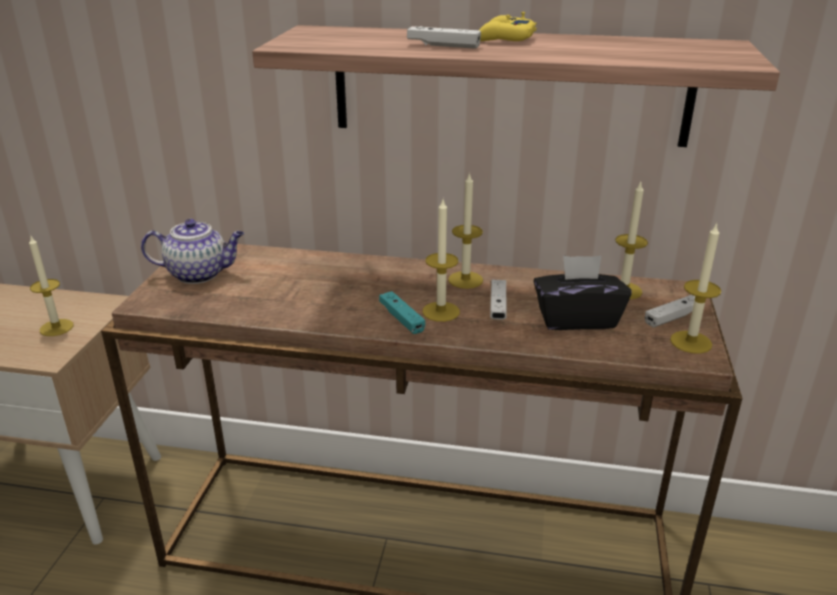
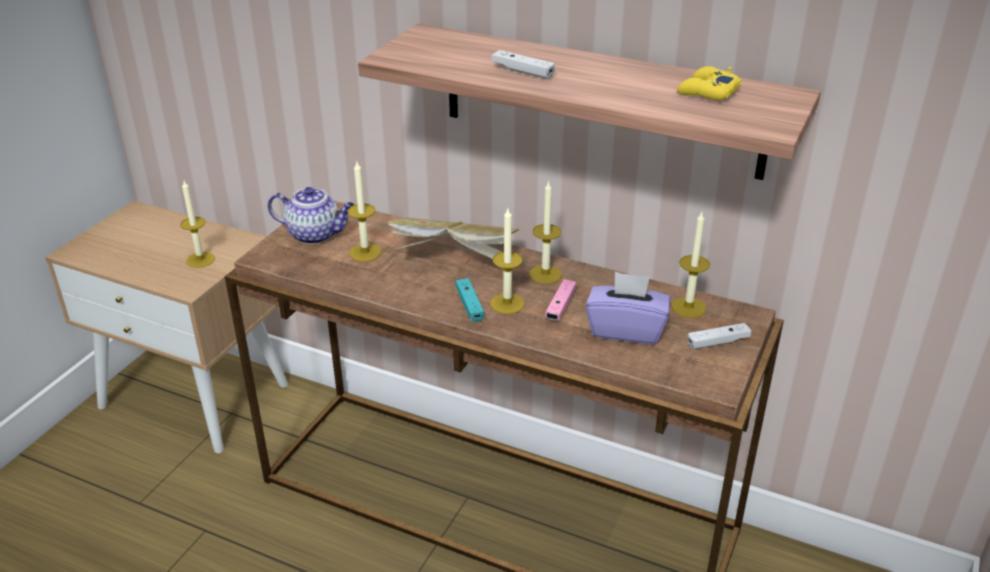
camera: 15 degrees right, 5 degrees up
(363, 278) = (453, 259): none -> book
(498, 306) = (560, 306): white game controller -> pink game controller
(504, 39) = (586, 66): yellow game controller -> yellow game controller (707, 92)
(576, 319) = (626, 329): black tissue box -> purple tissue box
(691, 342) = (718, 369): candle -> candle (365, 252)

